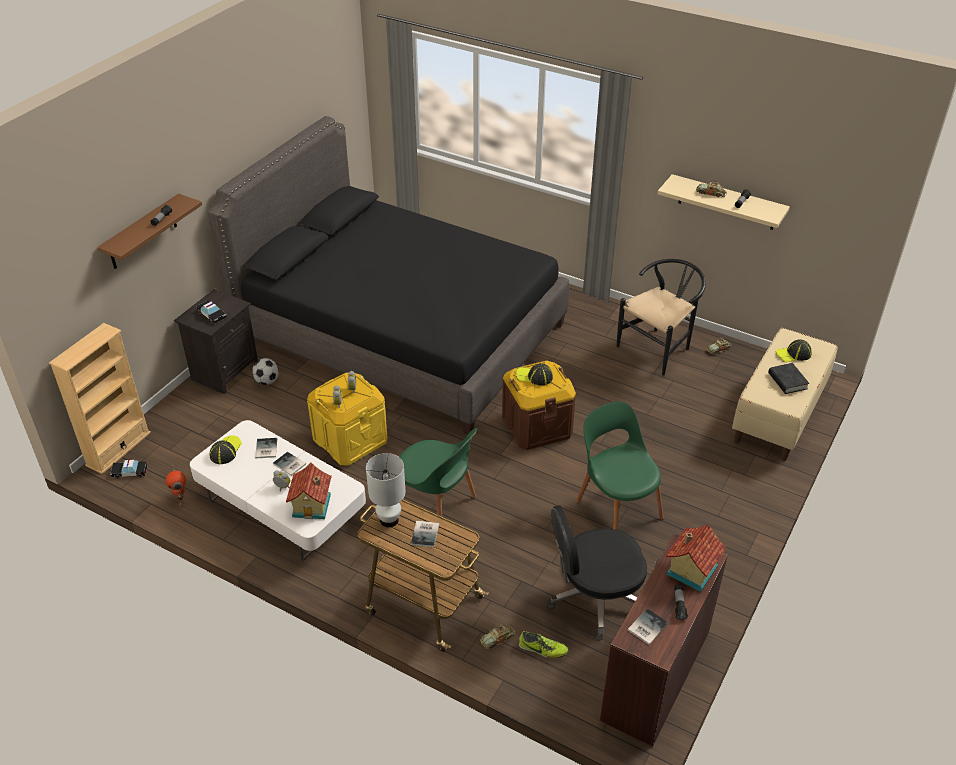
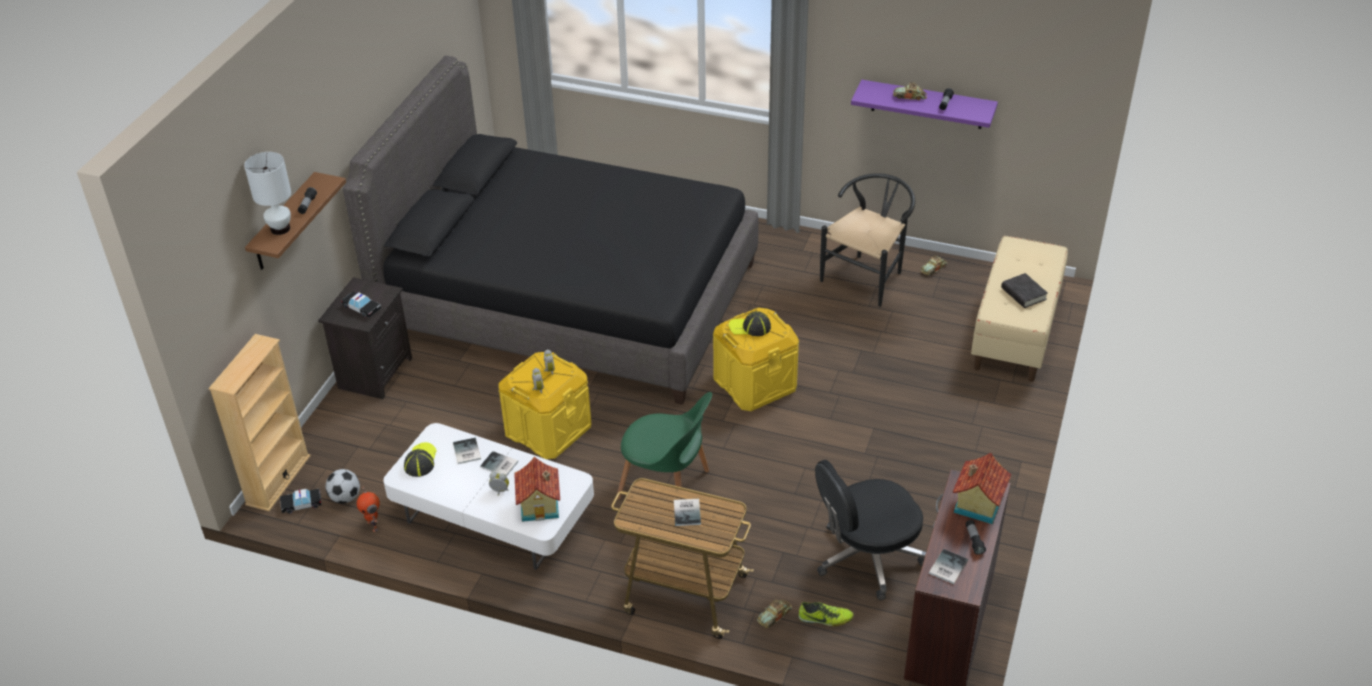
camera: 10 degrees left, 0 degrees up
(267, 381) = (429, 377): football -> football (345, 497)
(389, 520) = (644, 504): white table lamp -> white table lamp (280, 229)
(537, 426) = (755, 383): brown storage box -> yellow storage box
(617, 507) = (866, 458): green chair -> none
(727, 202) = (927, 104): beige shelf -> purple shelf
(793, 354) = (1023, 263): cap -> none

